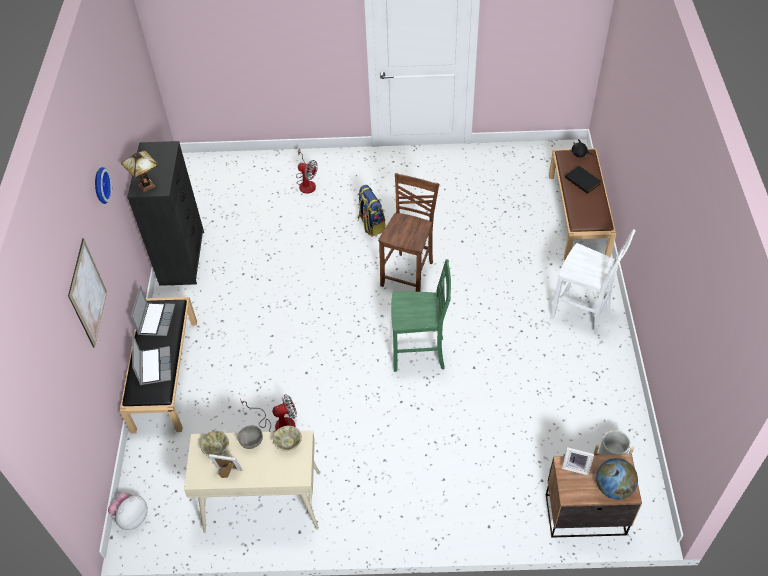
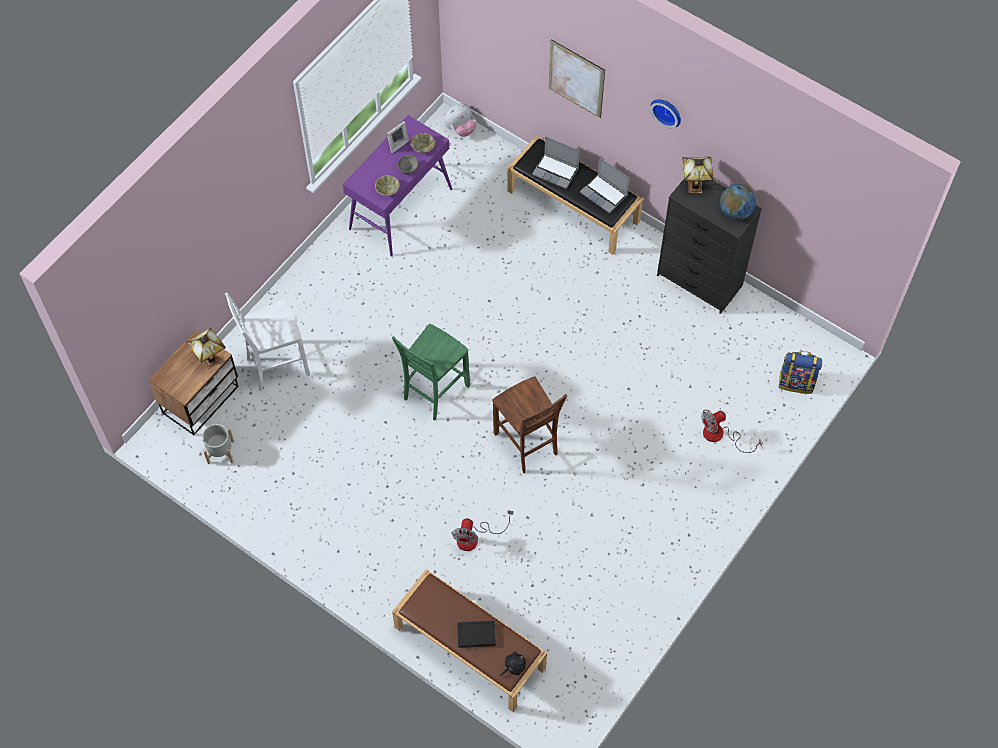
camera: 125 degrees right, 10 degrees up
(132, 517) = (460, 129): plush toy -> plush toy turned 75 degrees clockwise
(262, 502) = (401, 208): beige console table -> purple console table
(278, 423) = (458, 255): fan -> fan (474, 537)
(371, 225) = (614, 454): backpack -> backpack (796, 382)
(575, 466) = (210, 361): picture frame -> table lamp
(581, 313) = (361, 549): white chair -> white chair (276, 366)
(613, 487) = (174, 371): globe -> globe (735, 211)

